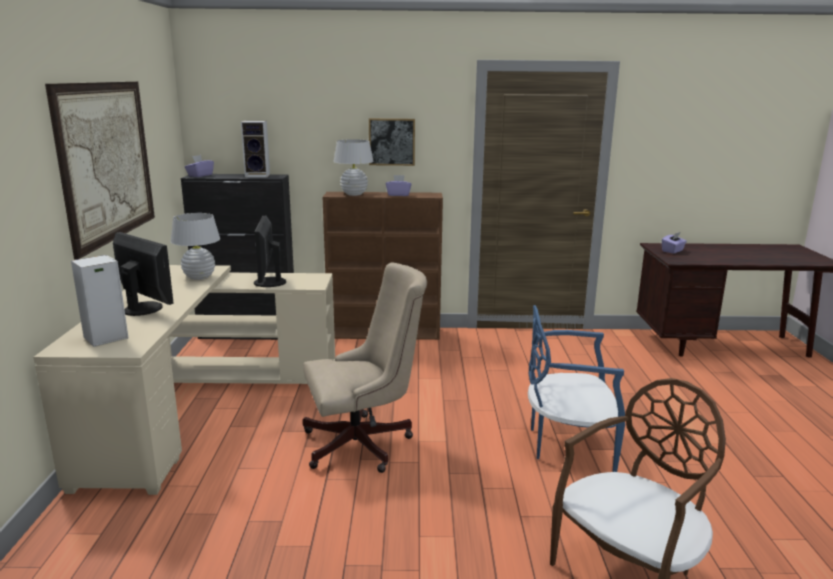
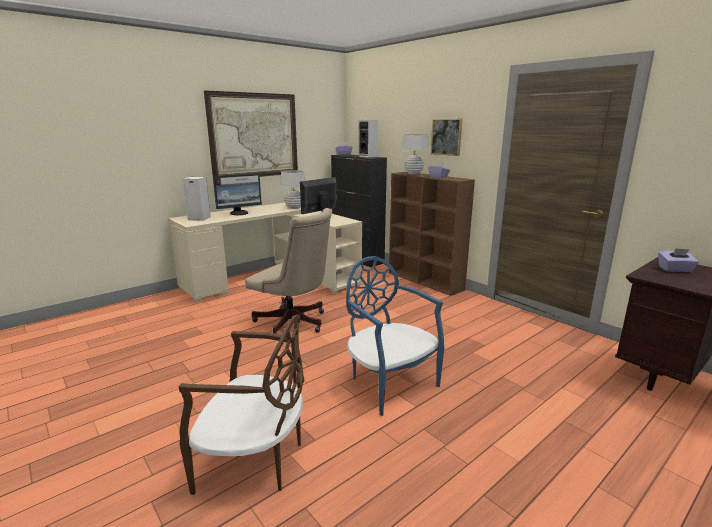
camera: 50 degrees right, 0 degrees up
(144, 309) = (239, 213): monitor -> monitor turned 60 degrees clockwise

